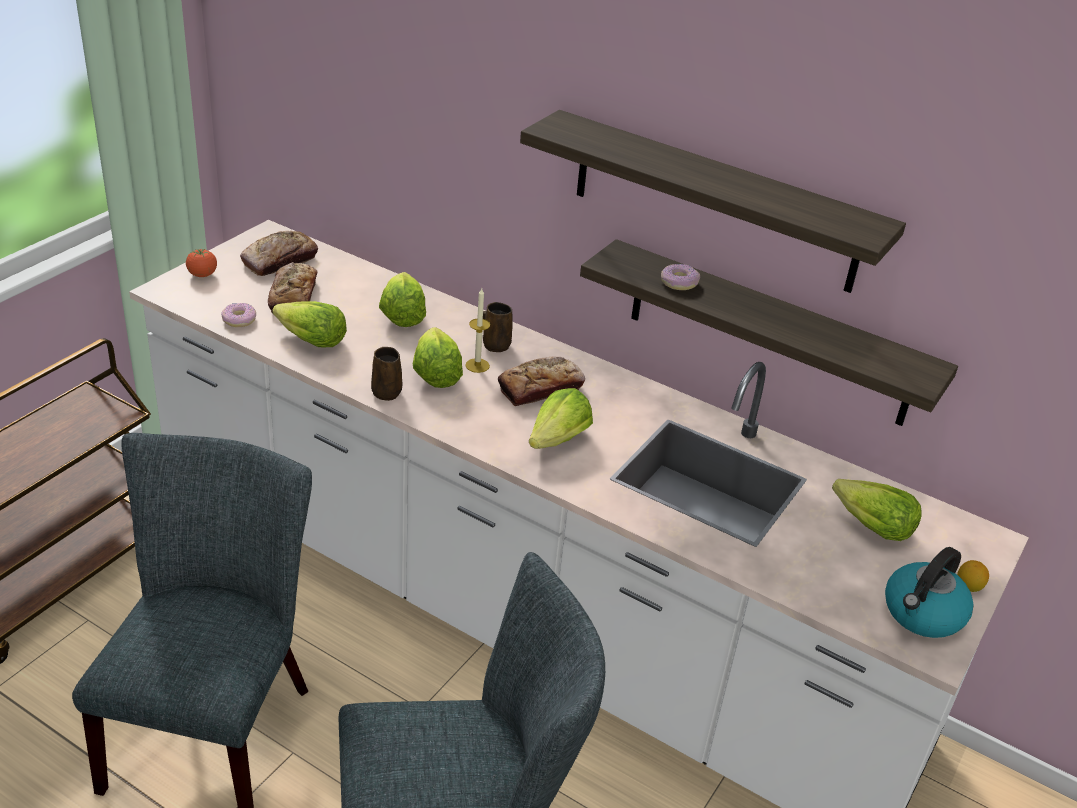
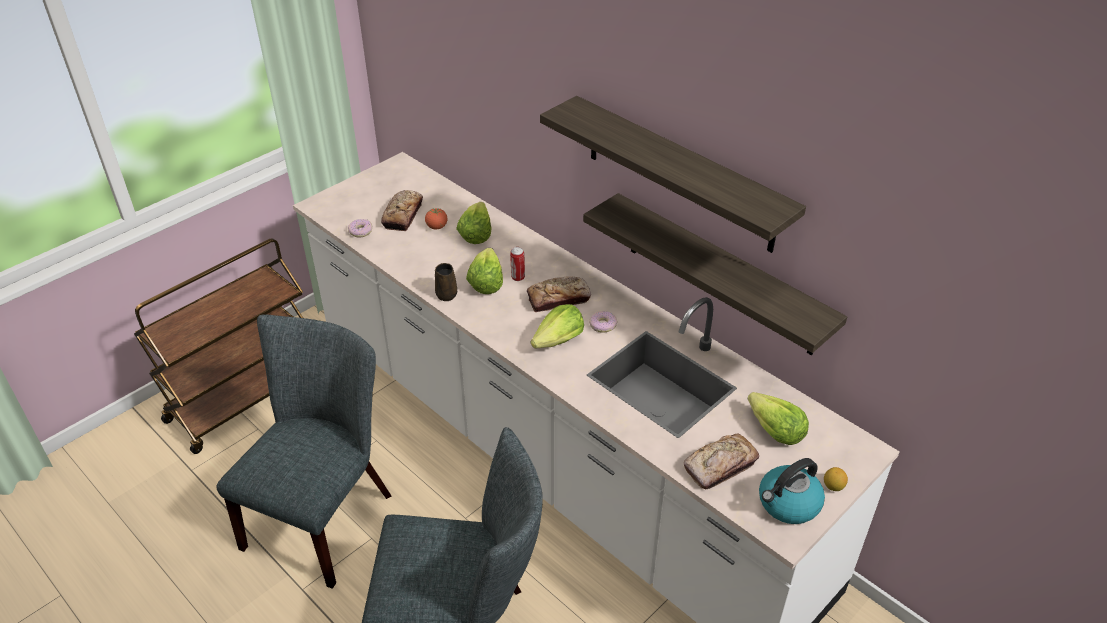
camera: 15 degrees right, 5 degrees up
(202, 275) = (345, 194): tomato -> tomato (437, 227)
(280, 261) = (401, 185): bread -> bread (720, 466)
(311, 340) = (405, 250): lettuce -> none
(477, 365) = (518, 277): candle -> can
(495, 345) = (536, 262): brown mug -> none
(678, 282) = (652, 232): donut -> donut (602, 325)

